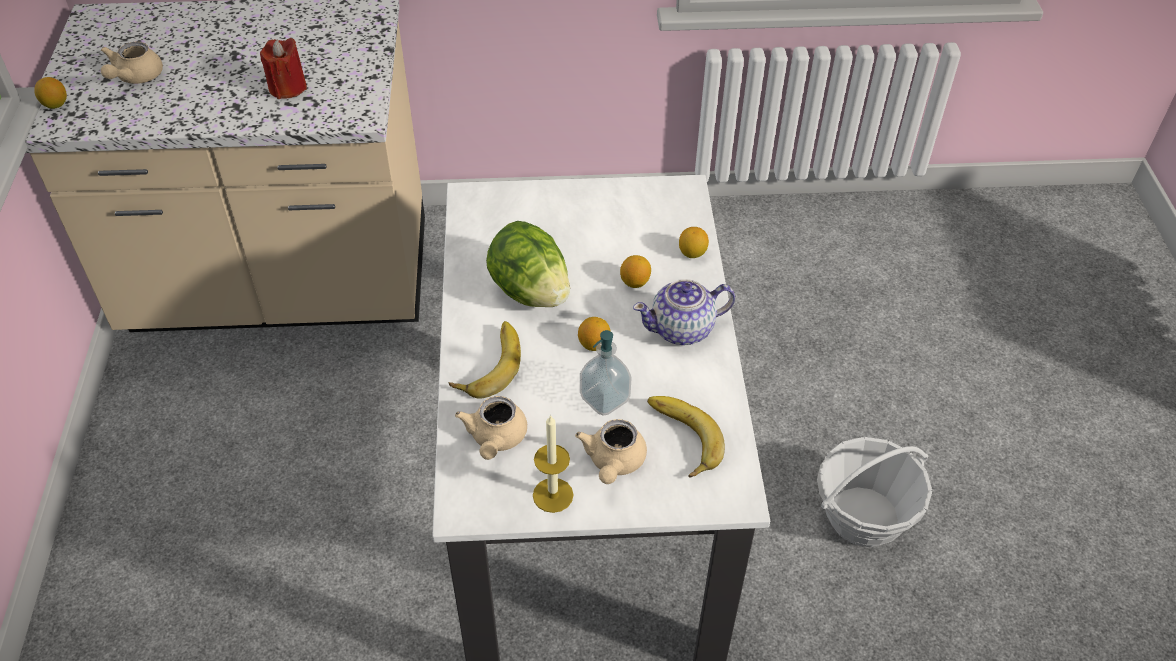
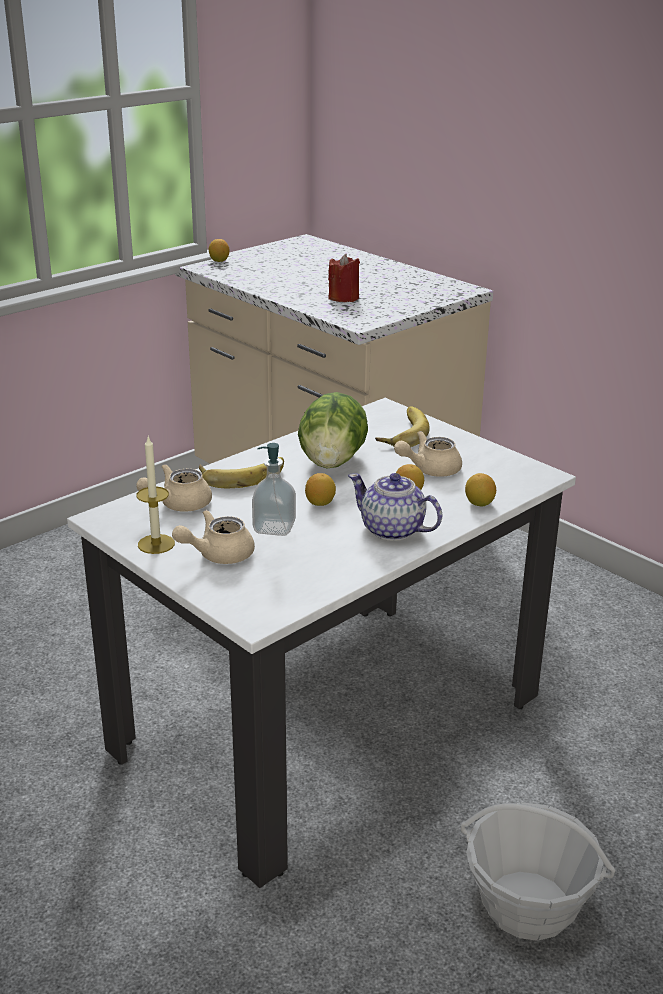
camera: 50 degrees right, 20 degrees down
(135, 77) = (276, 266): beige teapot -> beige teapot (429, 469)
(679, 439) = (278, 572): banana -> banana (401, 432)

